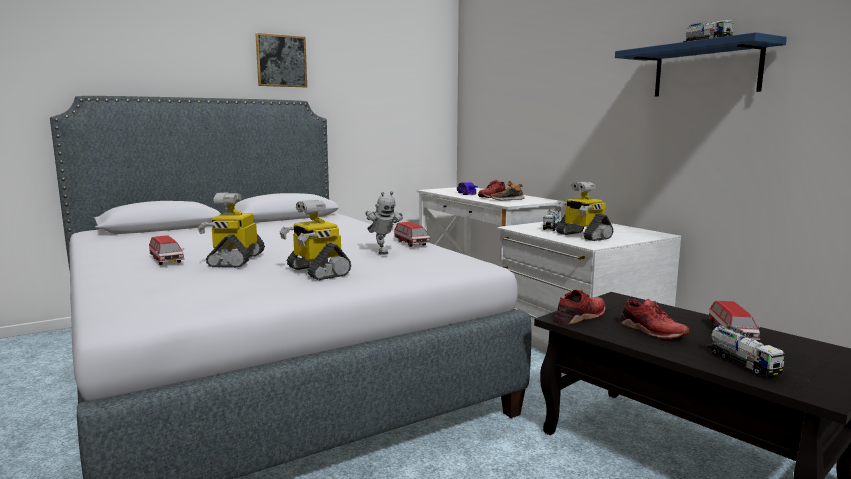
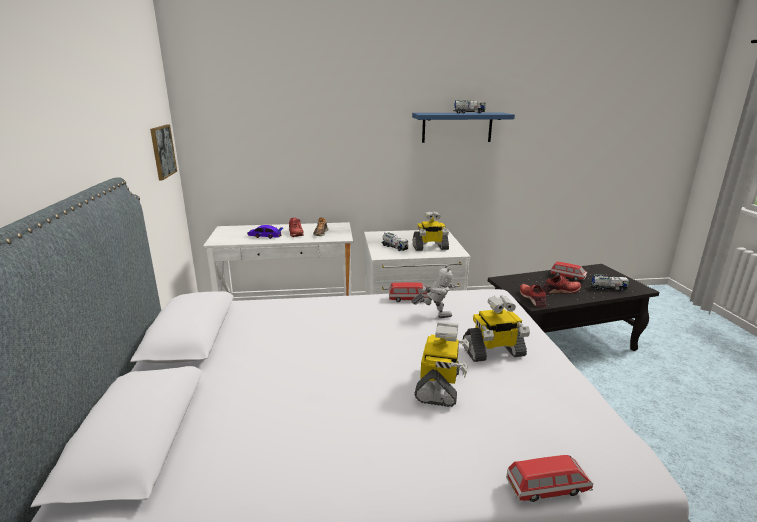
camera: 65 degrees left, 10 degrees up
(166, 260) = (403, 434): toy car -> toy car (547, 488)
(235, 260) = (439, 386): toy robot -> toy robot turned 105 degrees counterclockwise
(281, 61) = (72, 124): picture -> picture (162, 151)

